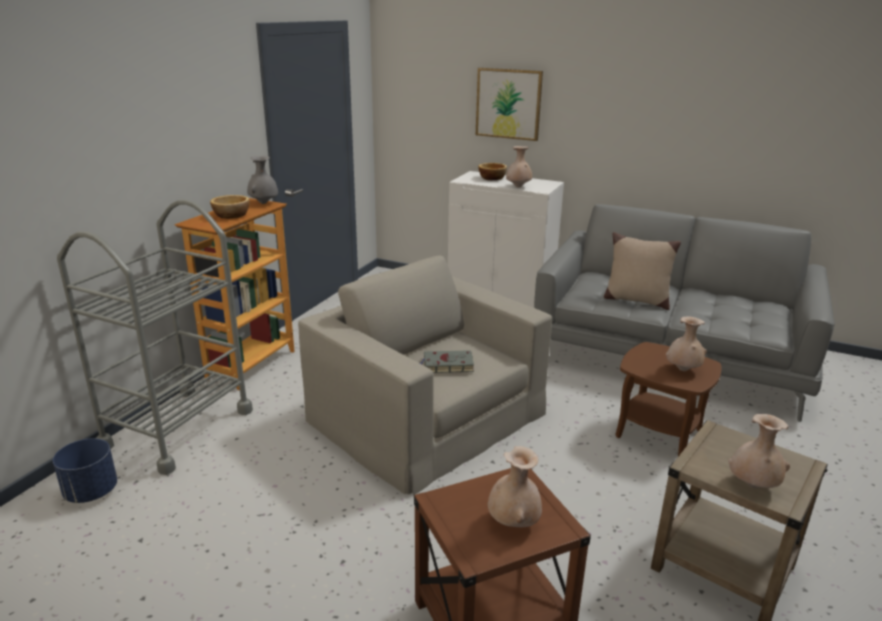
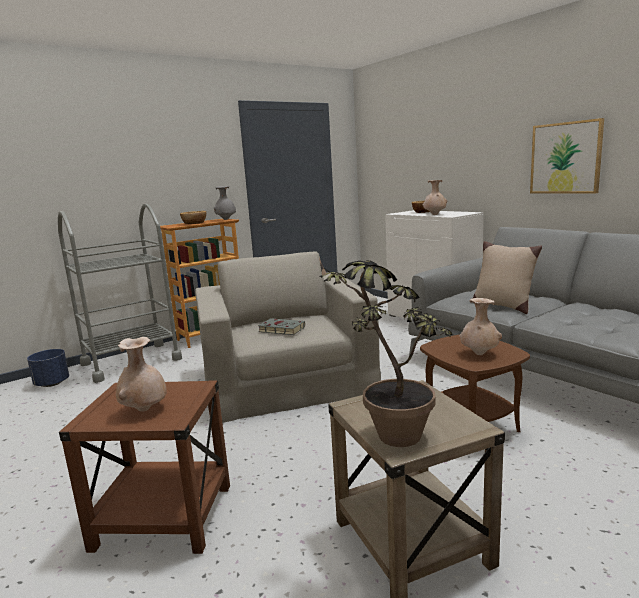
camera: 30 degrees right, 10 degrees down
(508, 104) = (441, 151): picture -> picture (565, 158)
(752, 486) = (386, 431): beige vase -> potted plant

